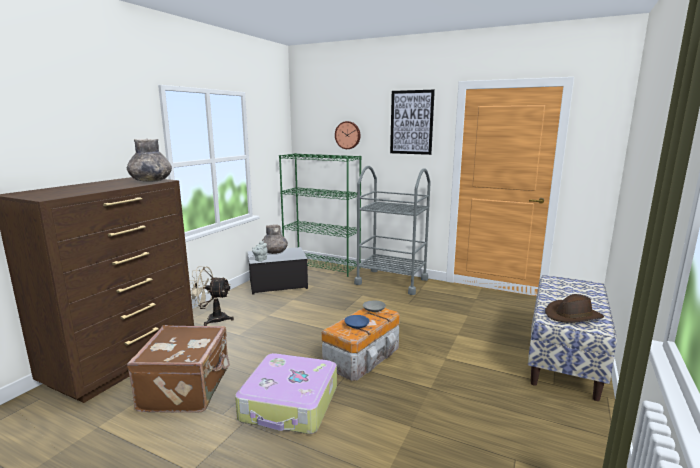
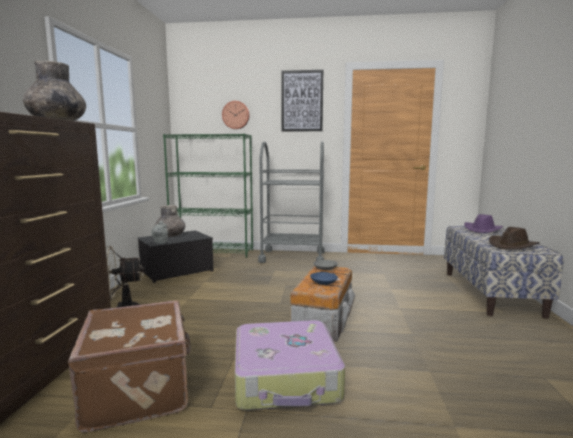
camera: 20 degrees left, 5 degrees down
(574, 286) = (482, 230): none -> purple hat

